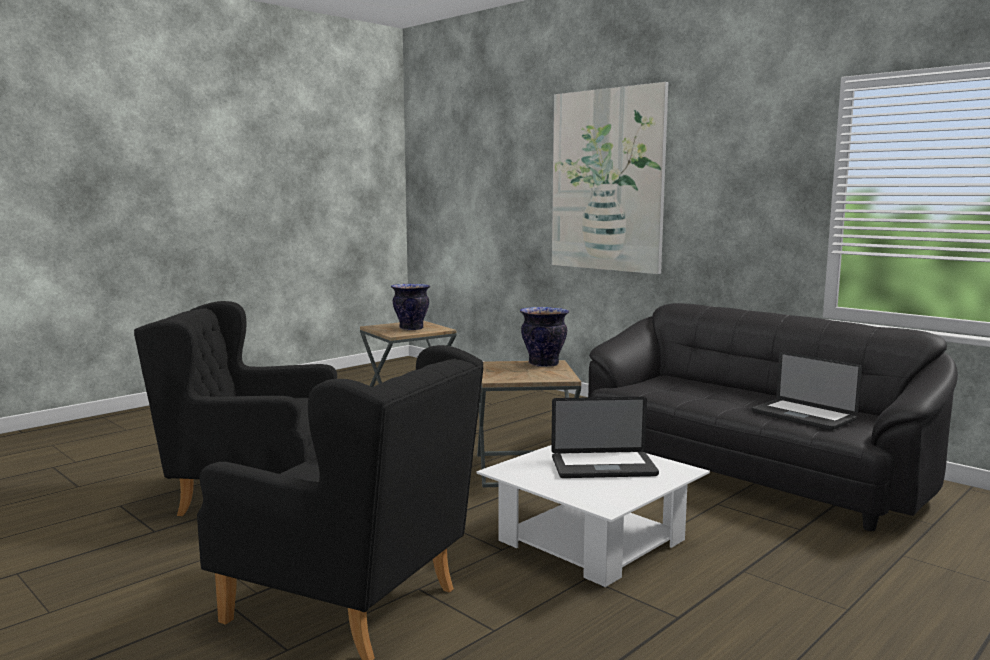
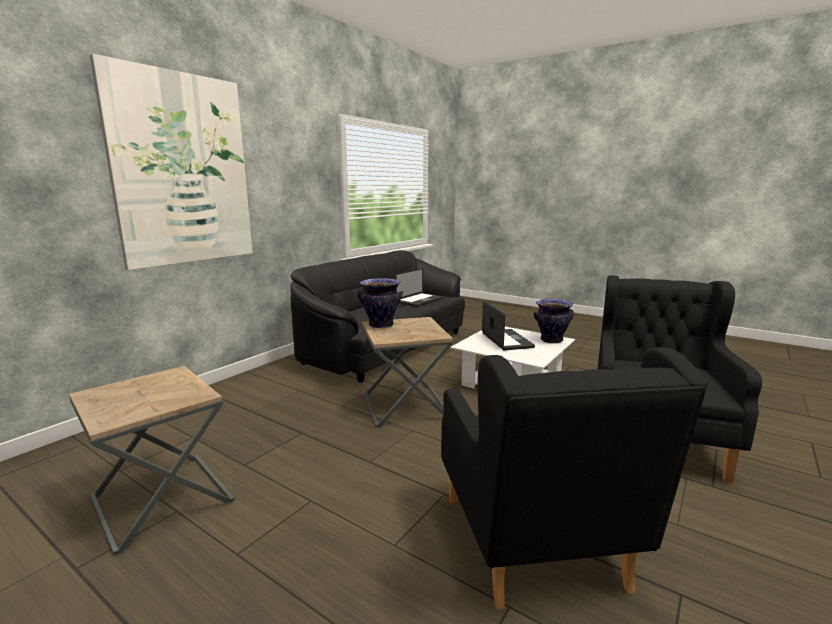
camera: 100 degrees left, 5 degrees up
(411, 328) = (157, 390): vase -> vase (551, 340)

